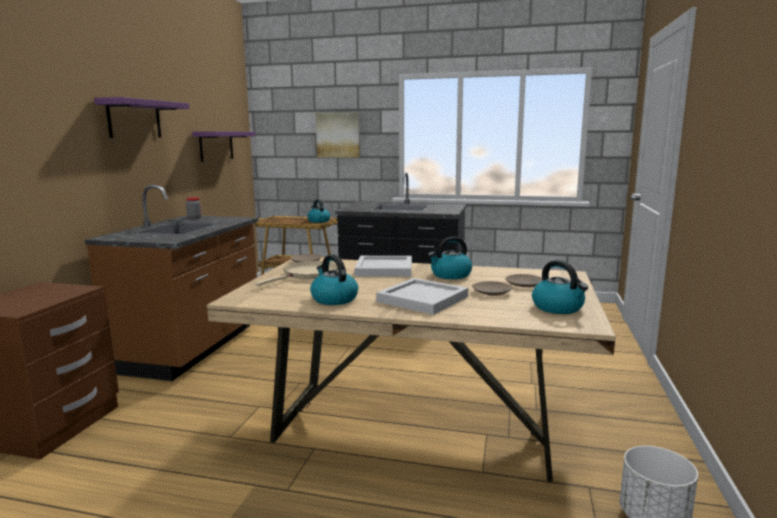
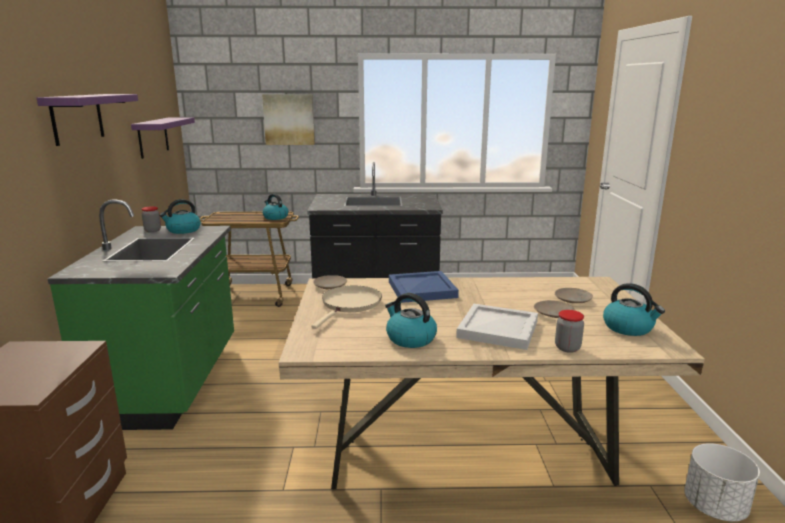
camera: 15 degrees left, 5 degrees up
(193, 348) = (172, 382): brown counter -> green counter
(385, 269) = (422, 289): white tray -> blue tray
(450, 275) = (494, 292): kettle -> kettle (183, 230)
(475, 316) = (567, 348): none -> jar

